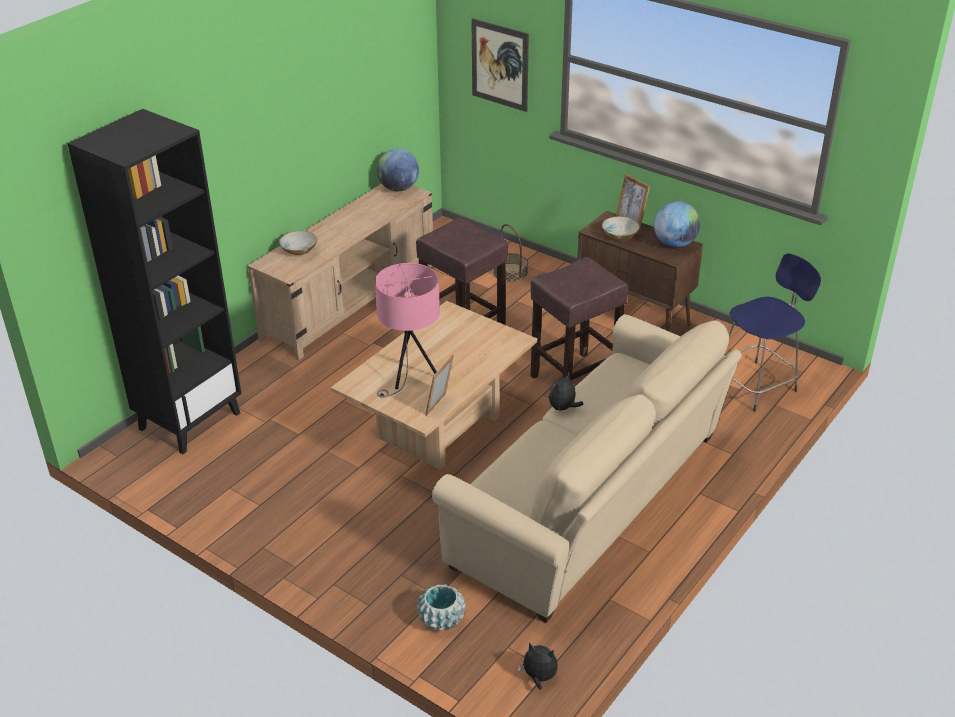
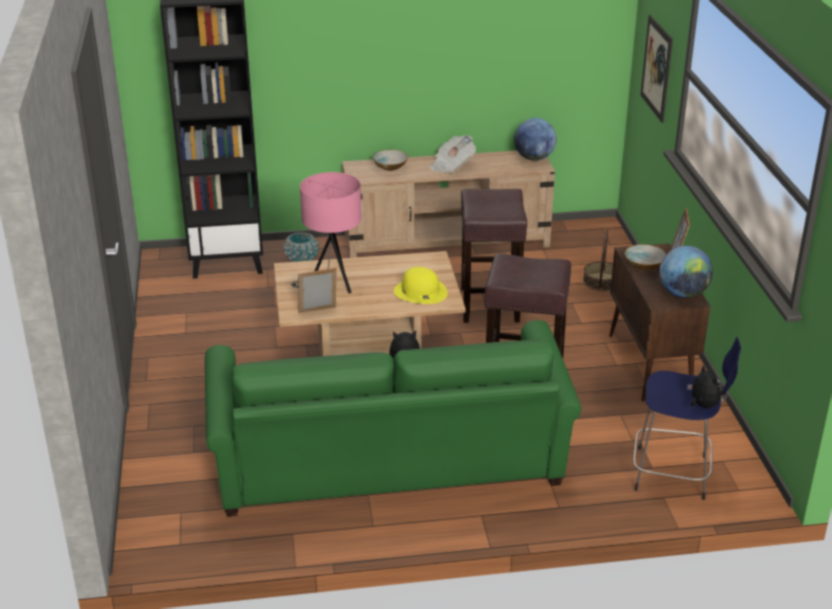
camera: 45 degrees right, 5 degrees down
(347, 225) = (452, 165): none -> newspaper
(441, 619) = (172, 467): turquoise planter -> turquoise planter (301, 258)
(485, 344) = (420, 292): none -> yellow hat
(539, 677) = (167, 544): plush toy -> plush toy (702, 405)
(594, 503) = (389, 469): beige sofa -> green sofa

